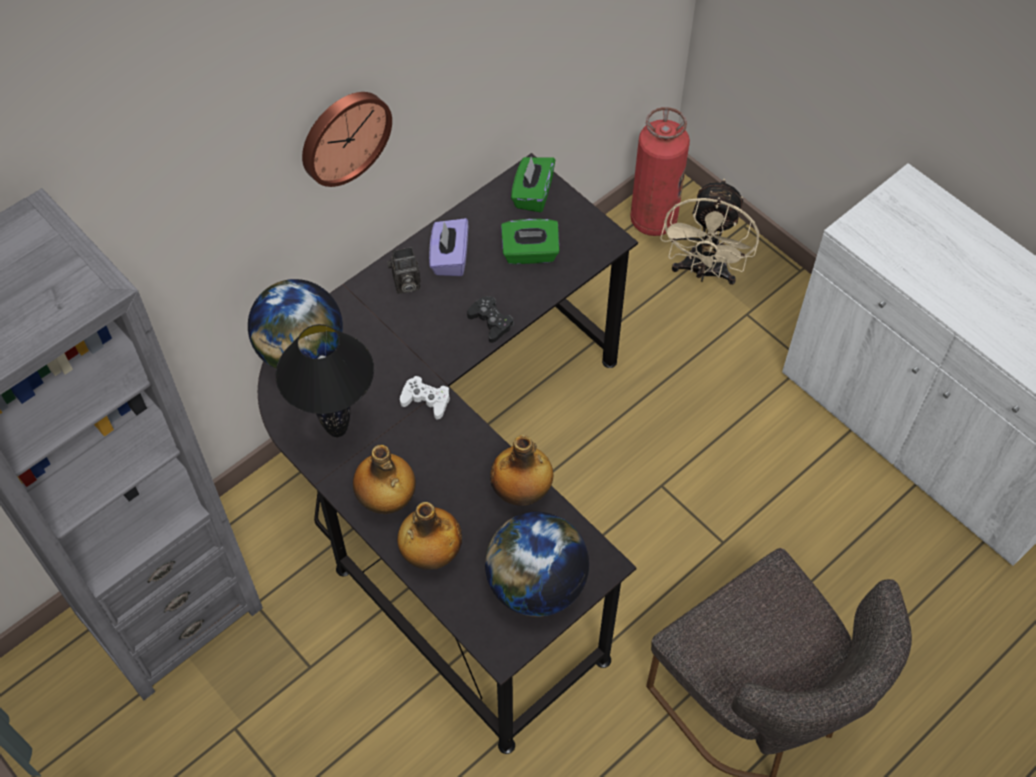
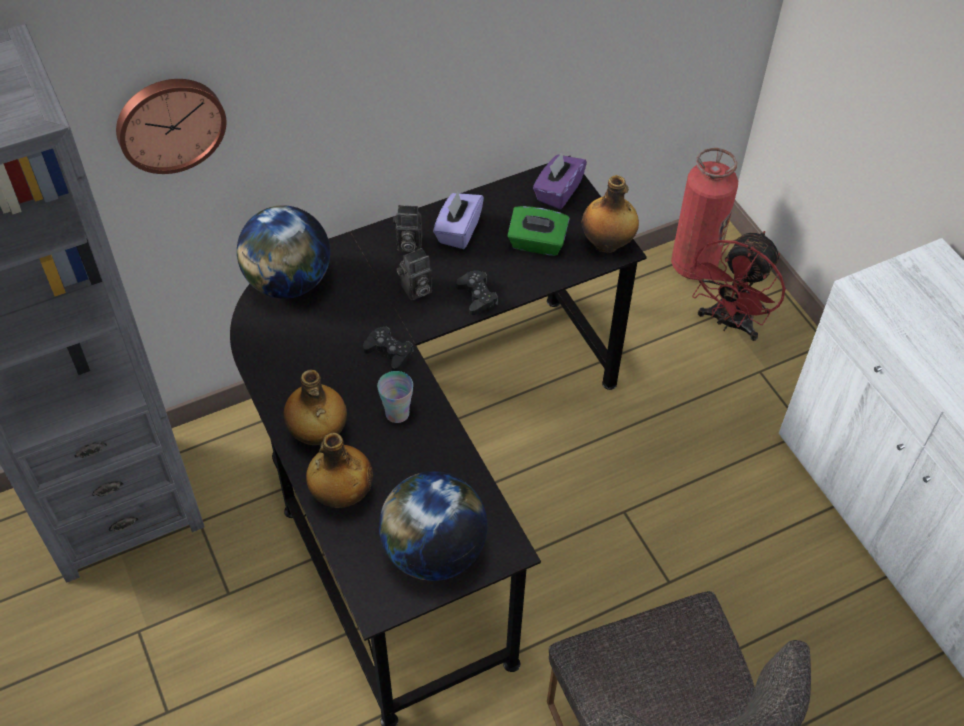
camera: 15 degrees right, 5 degrees down
(338, 430) = (296, 359): black table lamp -> none
(343, 136) = (365, 74): wall clock -> wall clock (169, 123)
(426, 400) = (389, 352): white game controller -> black game controller
(429, 330) = (415, 290): none -> camera
(455, 459) = (397, 413): none -> cup
(522, 492) = (451, 459): bottle -> bottle (607, 244)
(532, 194) = (558, 192): green tissue box -> purple tissue box
(704, 272) = (729, 323): beige fan -> red fan

